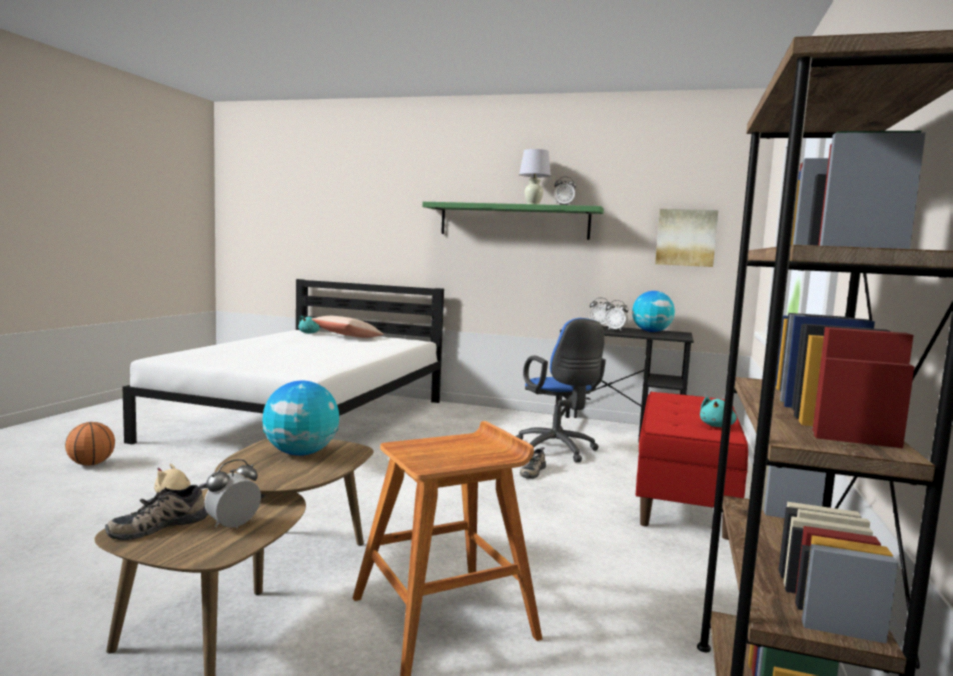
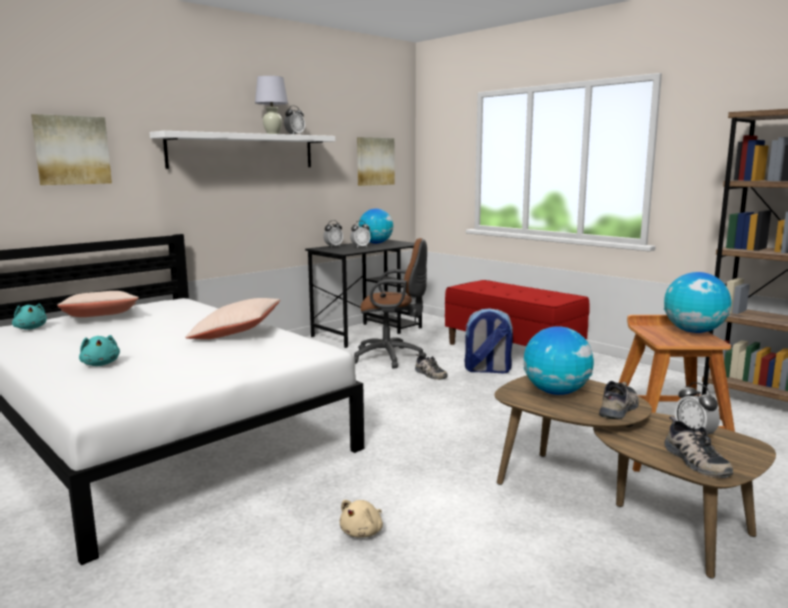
camera: 60 degrees left, 5 degrees up
(91, 464) = (162, 595): basketball -> none
(264, 477) = (620, 408): none -> shoe
(339, 357) = (236, 333): none -> beige pillow
(377, 217) = (72, 150): none -> picture
(475, 458) = (693, 332): none -> globe
(514, 221) = (243, 151): green shelf -> white shelf
(557, 450) = (391, 357): blue office chair -> brown office chair
(586, 493) = (487, 370): none -> backpack
(717, 426) = (548, 293): turquoise plush toy -> turquoise plush toy (101, 364)

